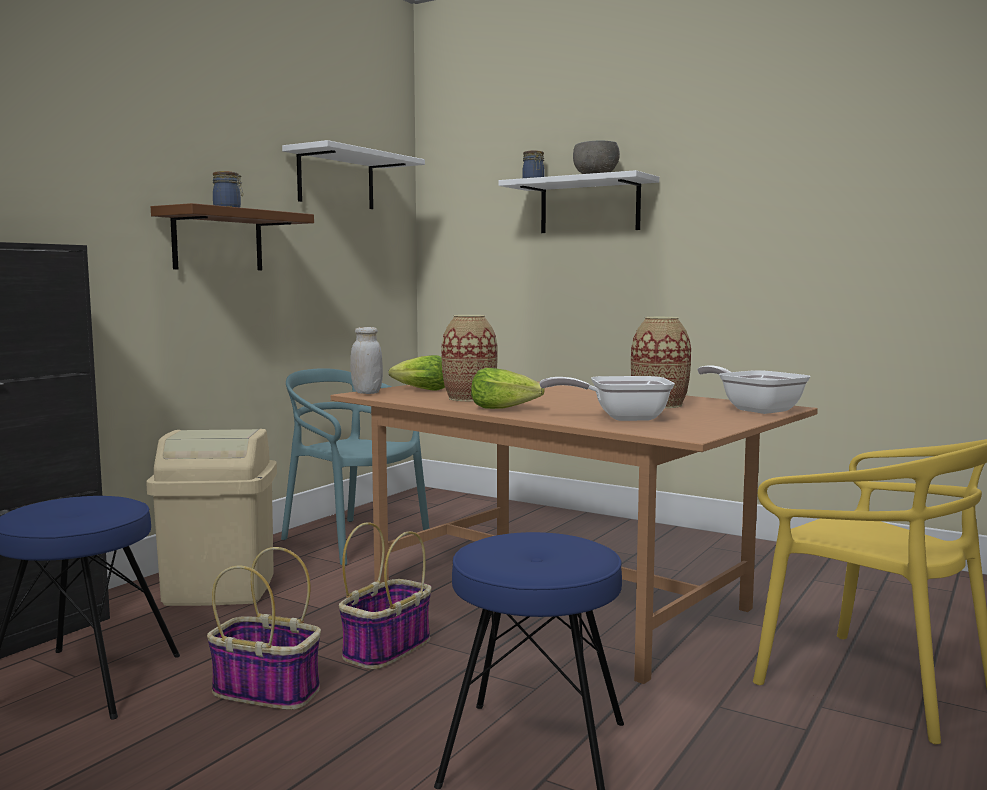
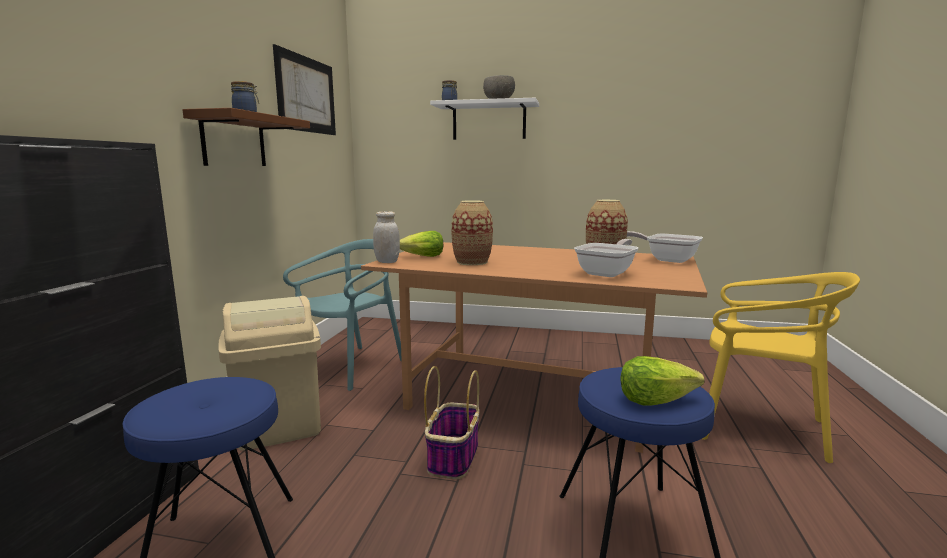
camera: 20 degrees left, 5 degrees up
(268, 691) = (395, 518): basket -> none
(336, 180) = (306, 95): white shelf -> picture
(353, 540) = (351, 367): turquoise chair -> turquoise chair turned 105 degrees clockwise
(504, 408) = (516, 270): lettuce -> lettuce (655, 400)
(620, 418) = (608, 273): frying pan -> frying pan turned 150 degrees clockwise

